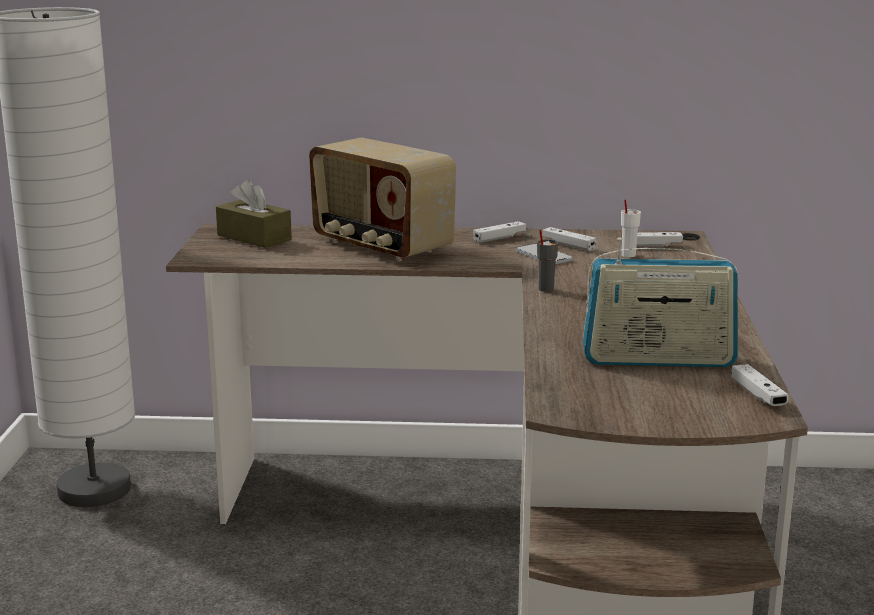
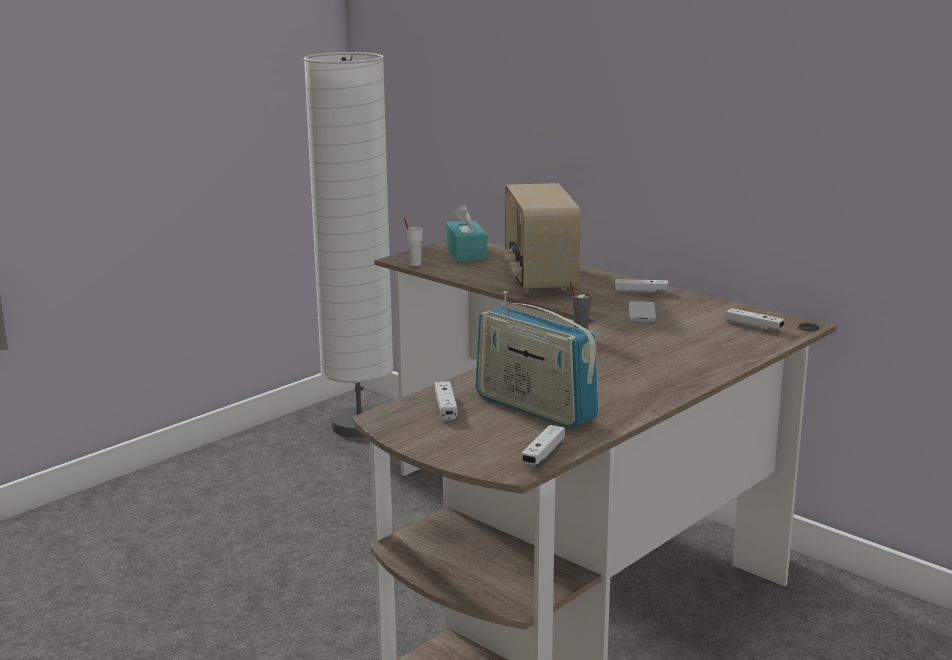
camera: 40 degrees right, 0 degrees up
(254, 237) = (466, 252): brown tissue box -> turquoise tissue box
(568, 245) = (682, 309): white game controller -> white game controller (445, 407)
(628, 255) = (712, 328): white cup -> white cup (415, 264)

